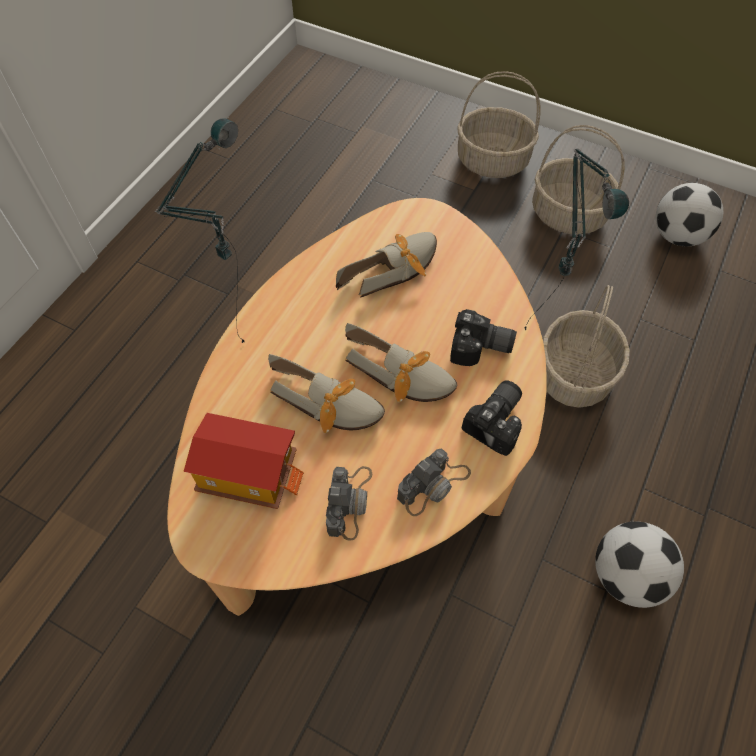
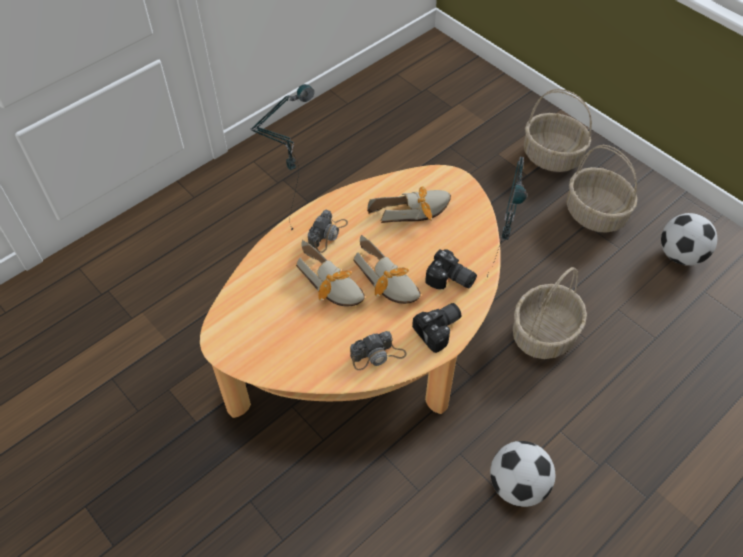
camera: 20 degrees right, 5 degrees down
(249, 472) = (264, 311): toy house -> none
(349, 501) = (319, 348): camera -> camera (328, 234)

